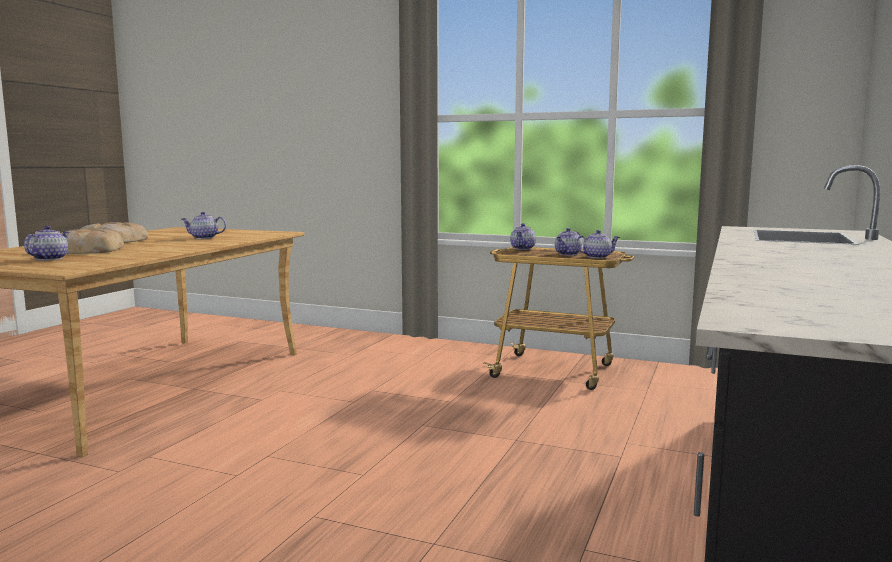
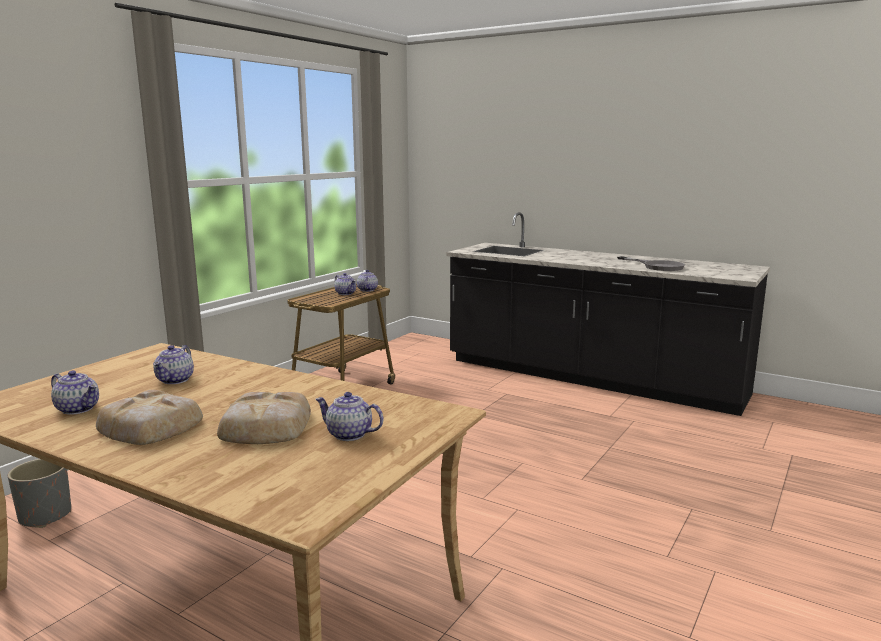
camera: 80 degrees left, 5 degrees up
(268, 334) = (45, 516): none -> grey planter
(523, 248) = (306, 298): teapot -> teapot (78, 409)
(796, 280) = (657, 266): none -> grey frying pan

